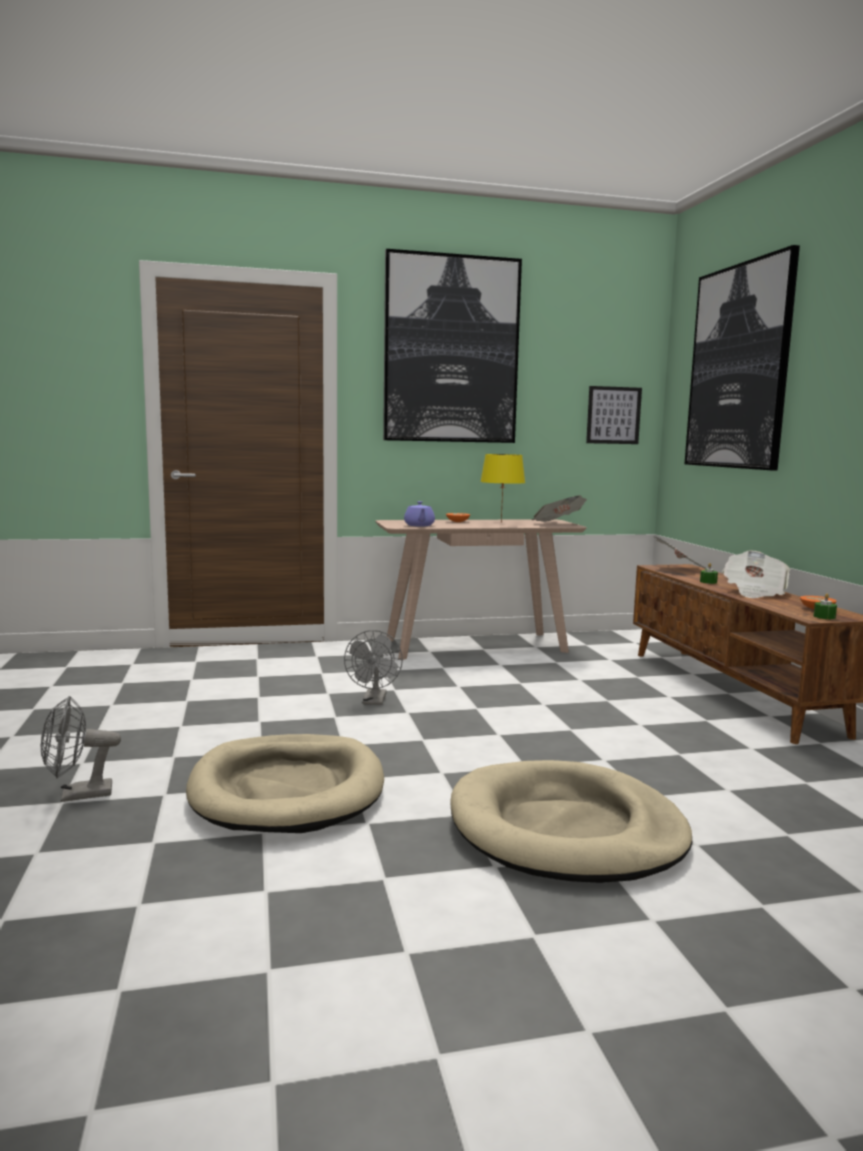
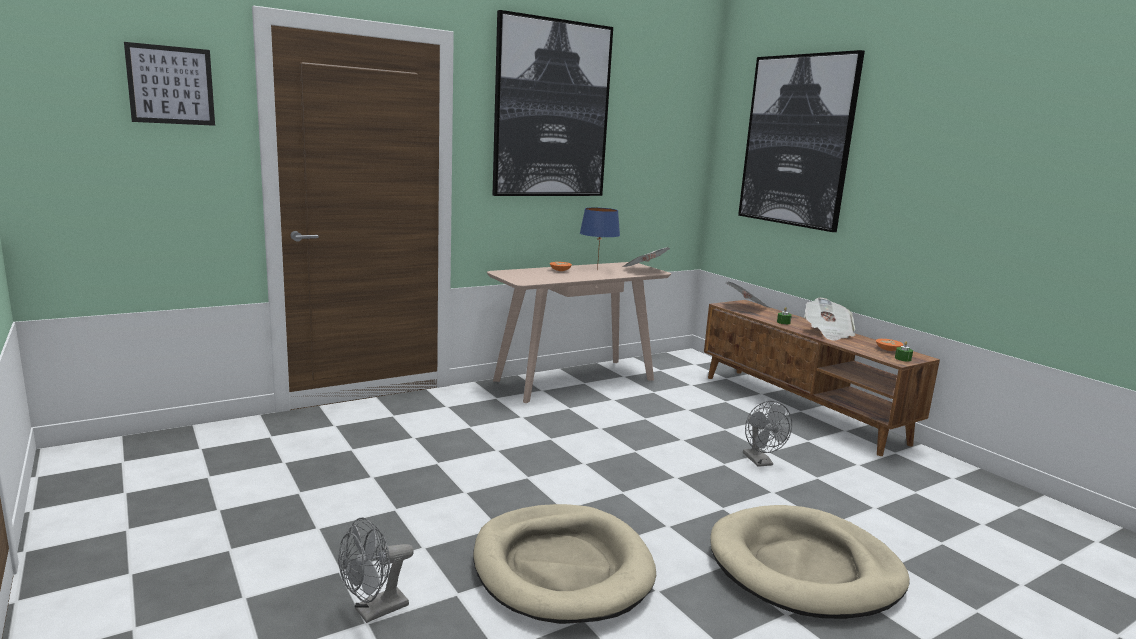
camera: 20 degrees left, 5 degrees up
(374, 701) = (546, 455): grey fan -> grey fan (760, 462)
(419, 525) = (538, 279): purple teapot -> none
(501, 522) = (597, 270): yellow table lamp -> blue table lamp
(613, 415) = (675, 169): picture -> picture (171, 85)

